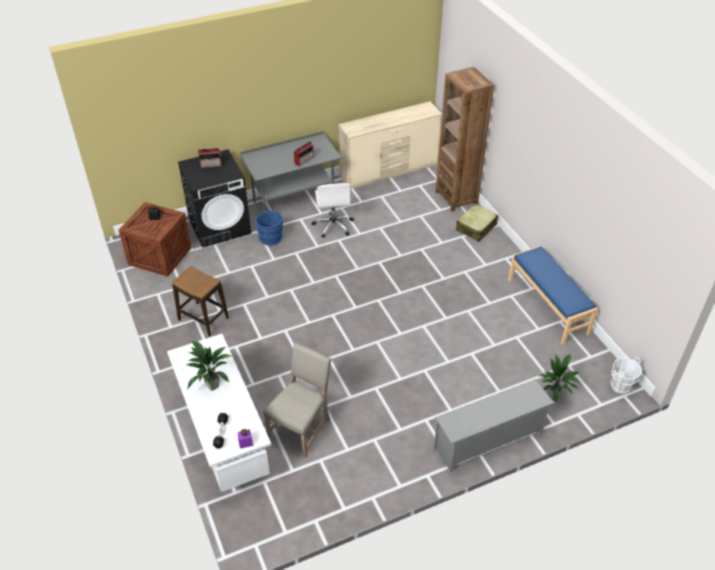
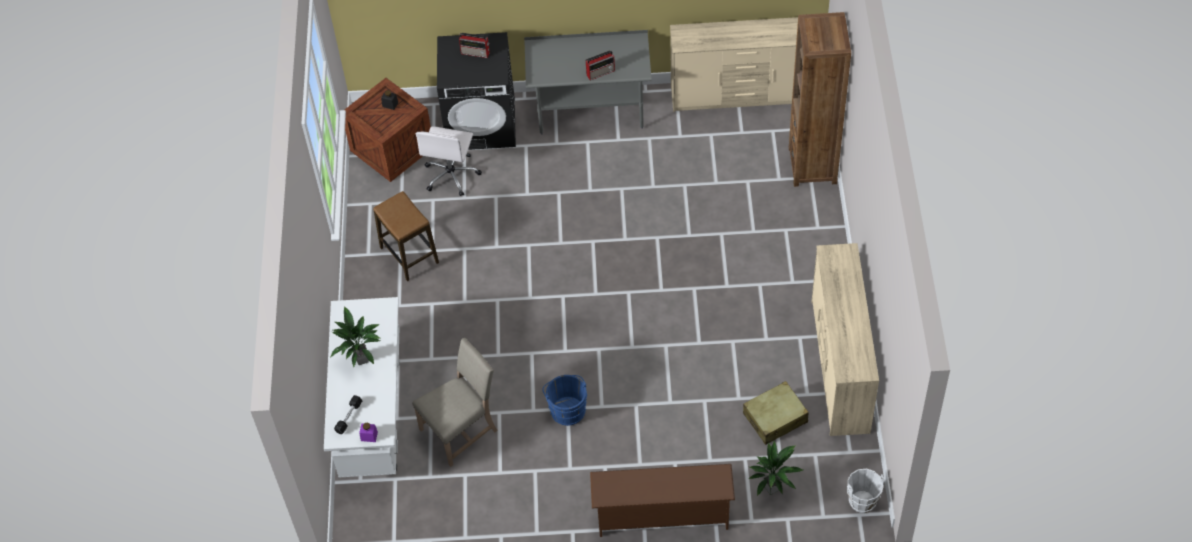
camera: 25 degrees right, 10 degrees up
(269, 237) = (536, 159): blue bucket -> blue bucket (567, 409)
(333, 225) = (625, 164): white office chair -> white office chair (451, 175)
(476, 228) = (812, 222): beige suitcase -> beige suitcase (775, 418)
(488, 442) = (662, 517): grey shoe rack -> brown shoe rack
(548, 306) = (839, 367): blue bench -> beige dresser

